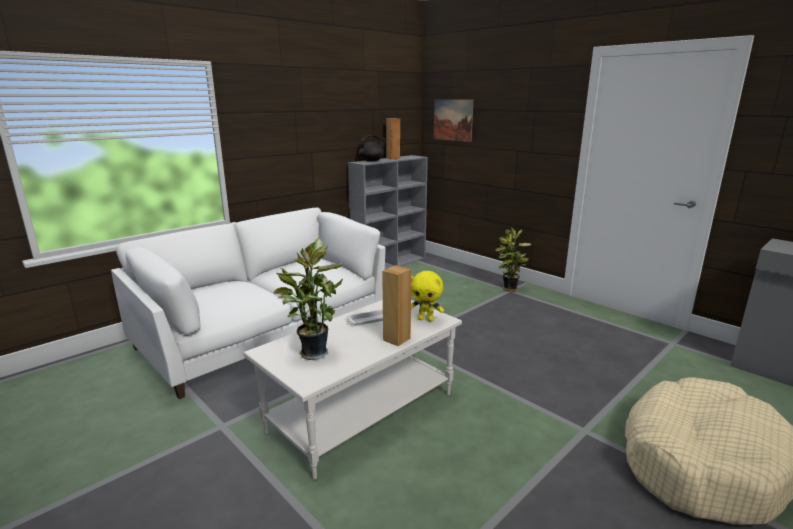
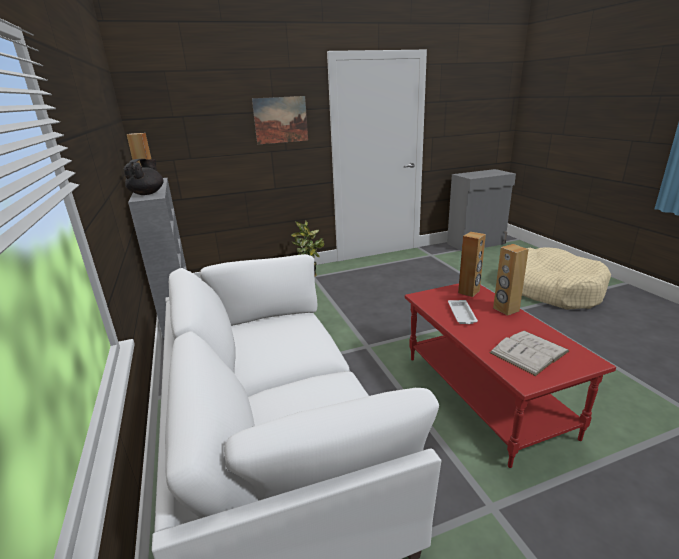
camera: 65 degrees left, 5 degrees up
(312, 352) = (529, 352): potted plant -> white book
(362, 411) = (482, 394): white coffee table -> red coffee table
(426, 319) = (469, 292): yellow plush toy -> brown speaker
(453, 120) = (181, 129): picture -> picture (280, 120)

